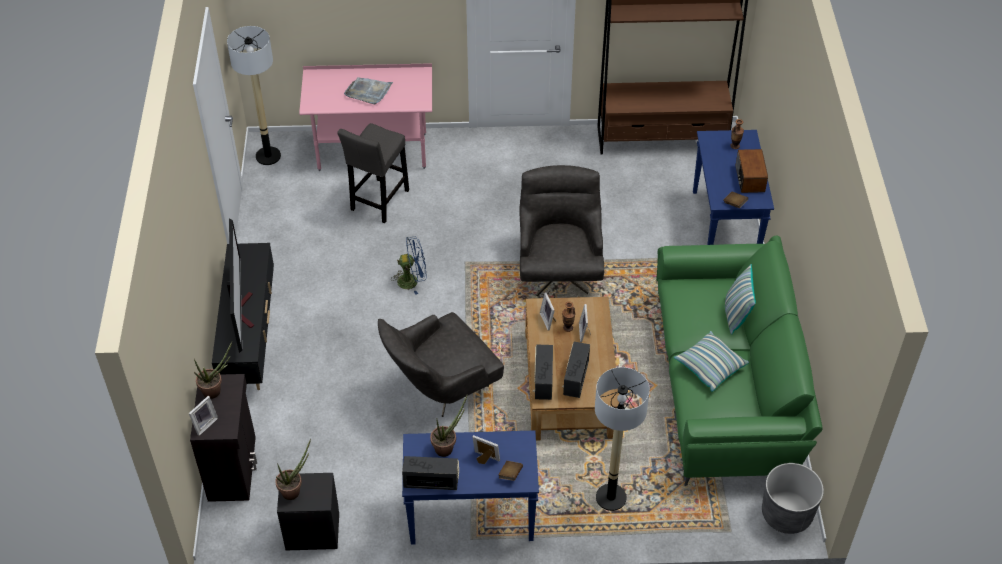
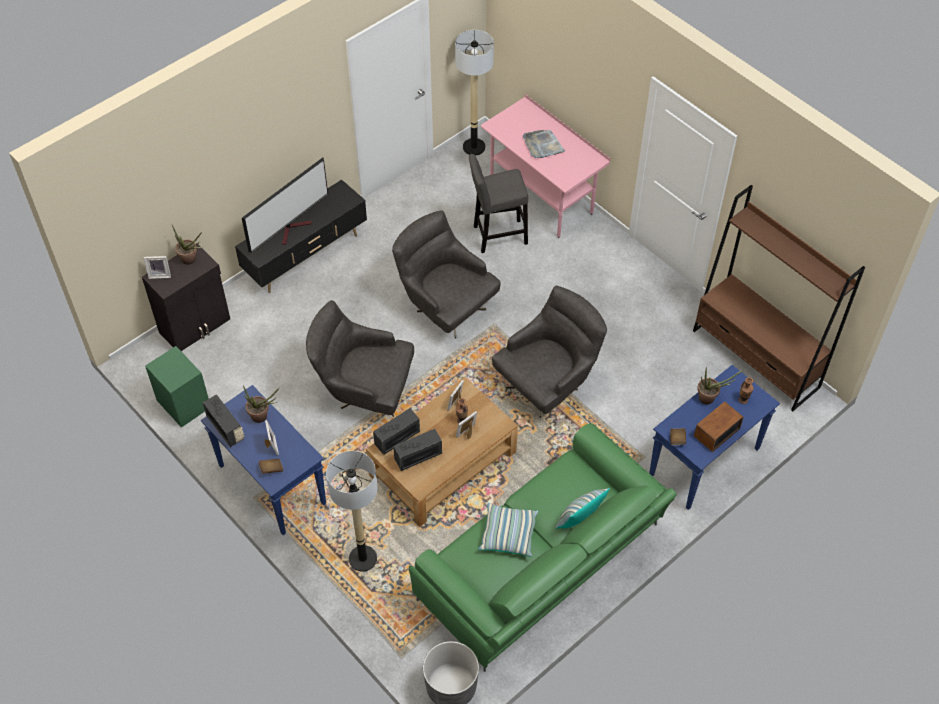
camera: 50 degrees right, 5 degrees up
(294, 490) = (169, 362): potted plant -> potted plant (710, 398)
(312, 531) = (183, 404): black nightstand -> green nightstand
(412, 280) = (445, 306): blue fan -> grey armchair

